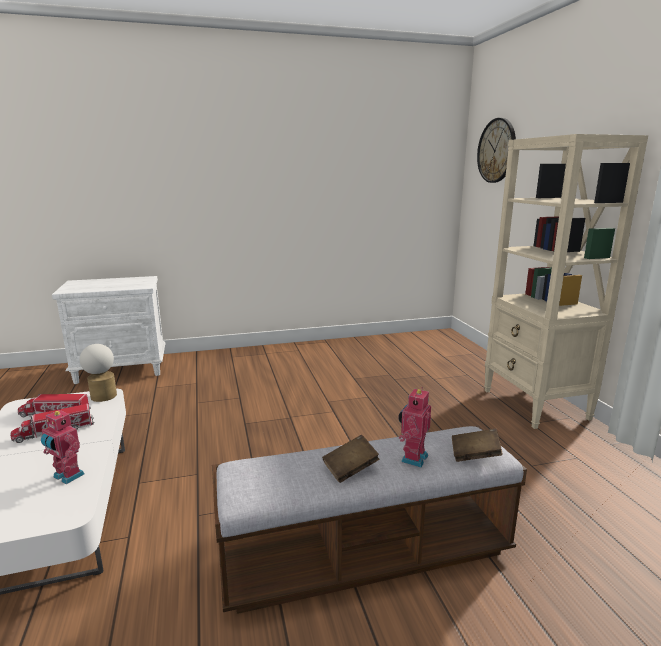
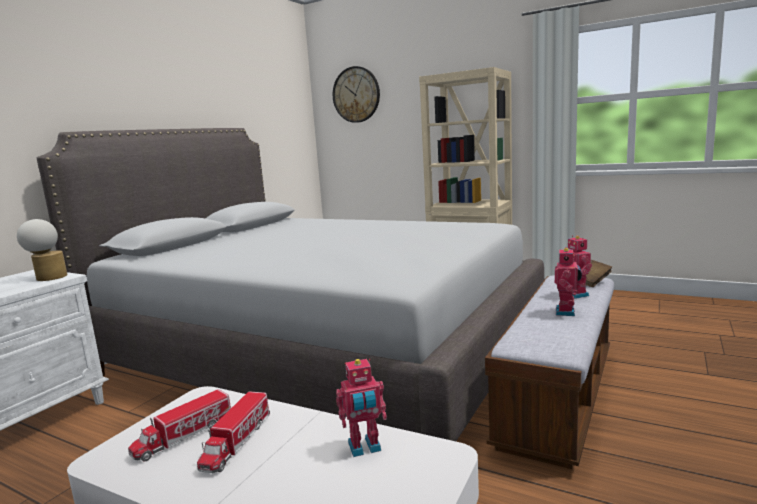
camera: 45 degrees left, 5 degrees down
(103, 394) = (196, 398): table lamp -> table lamp (48, 277)
(299, 403) = (322, 352): none -> grey bed
(350, 469) = (567, 312): brown book -> toy robot

